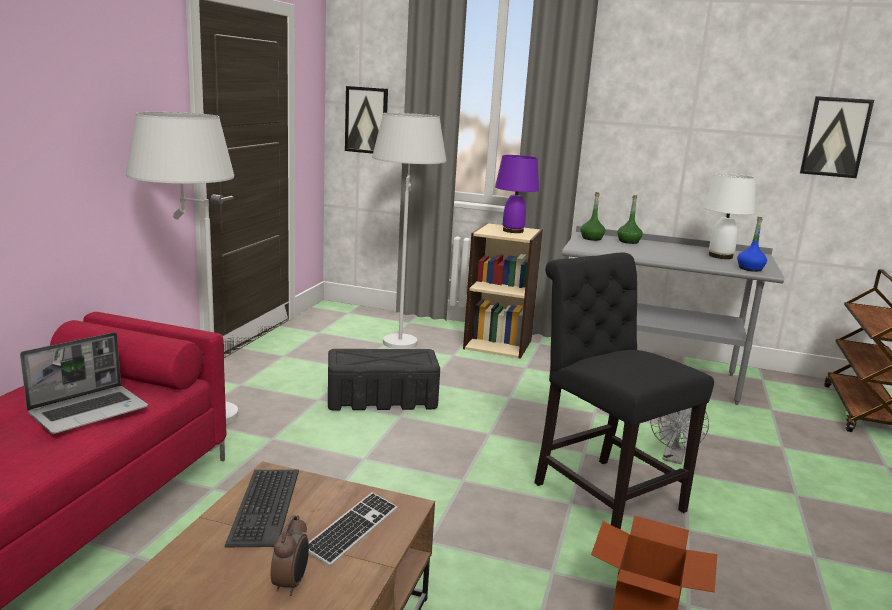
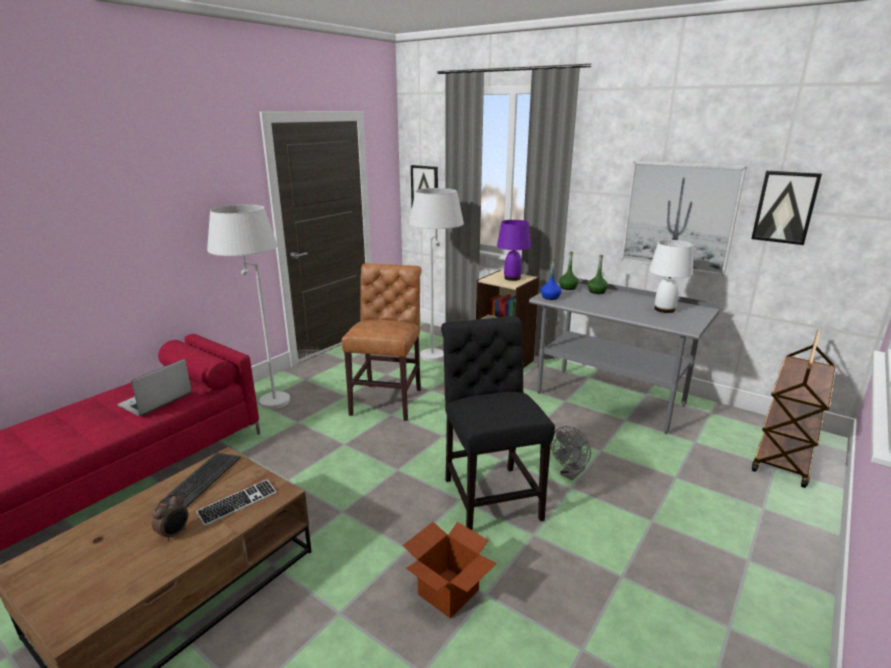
camera: 20 degrees right, 5 degrees up
(90, 411) = (155, 401): laptop -> laptop turned 150 degrees clockwise
(382, 399) = (388, 400): black storage box -> brown chair
(716, 150) = (679, 217): none -> picture
(750, 269) = (675, 324): blue bottle -> blue bottle (550, 297)

